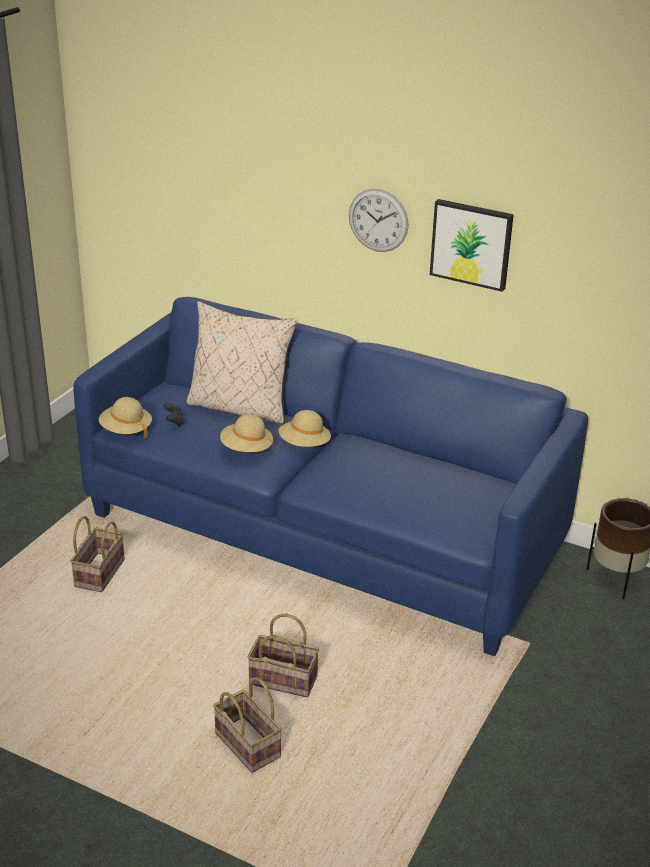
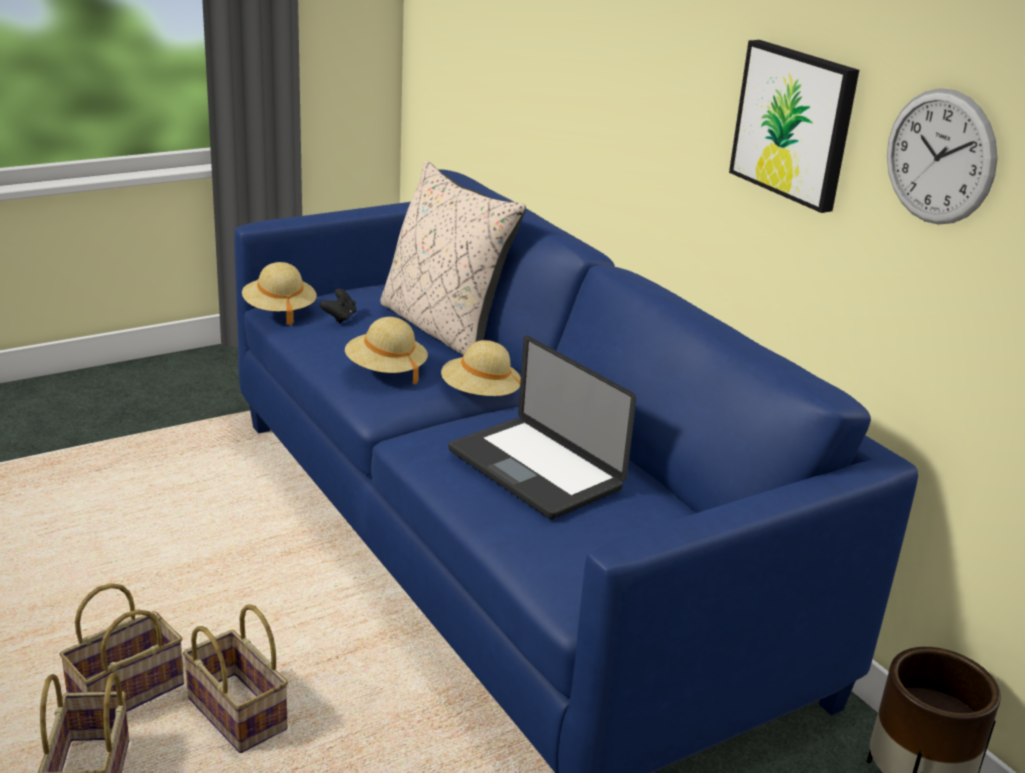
camera: 30 degrees right, 5 degrees down
(99, 572) = (182, 488): basket -> basket (128, 690)
(378, 220) = (683, 76): wall clock -> wall clock (940, 157)
(390, 479) = (534, 469): none -> laptop

